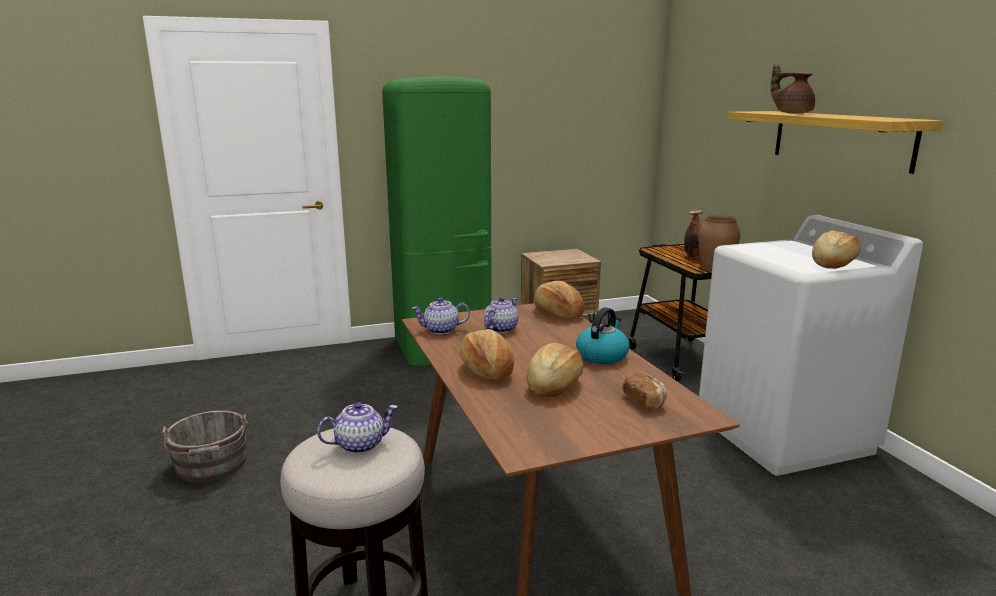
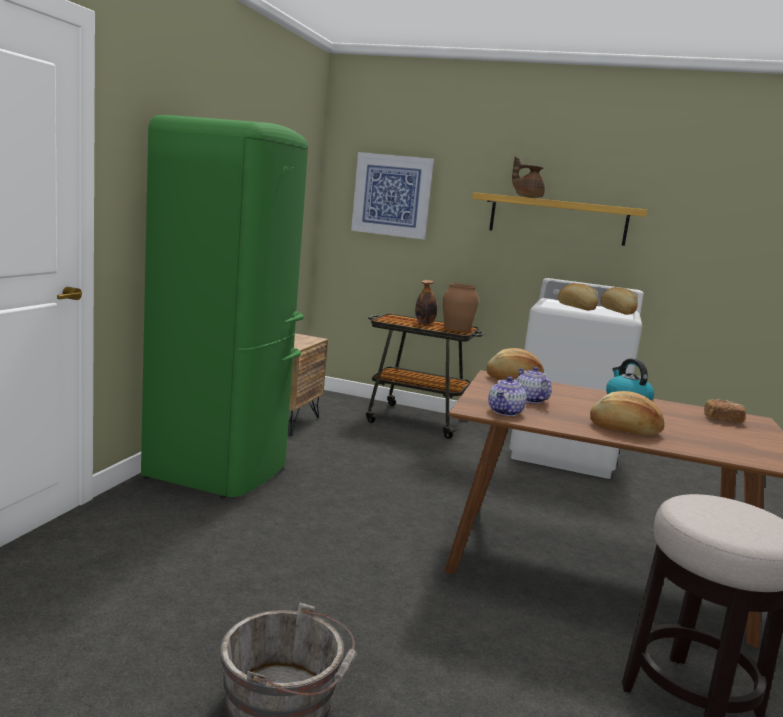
camera: 55 degrees left, 5 degrees down
(360, 445) = (725, 510): teapot -> none
(554, 384) = (674, 426): bread -> bread (576, 307)
(703, 119) = (392, 195): none -> picture

